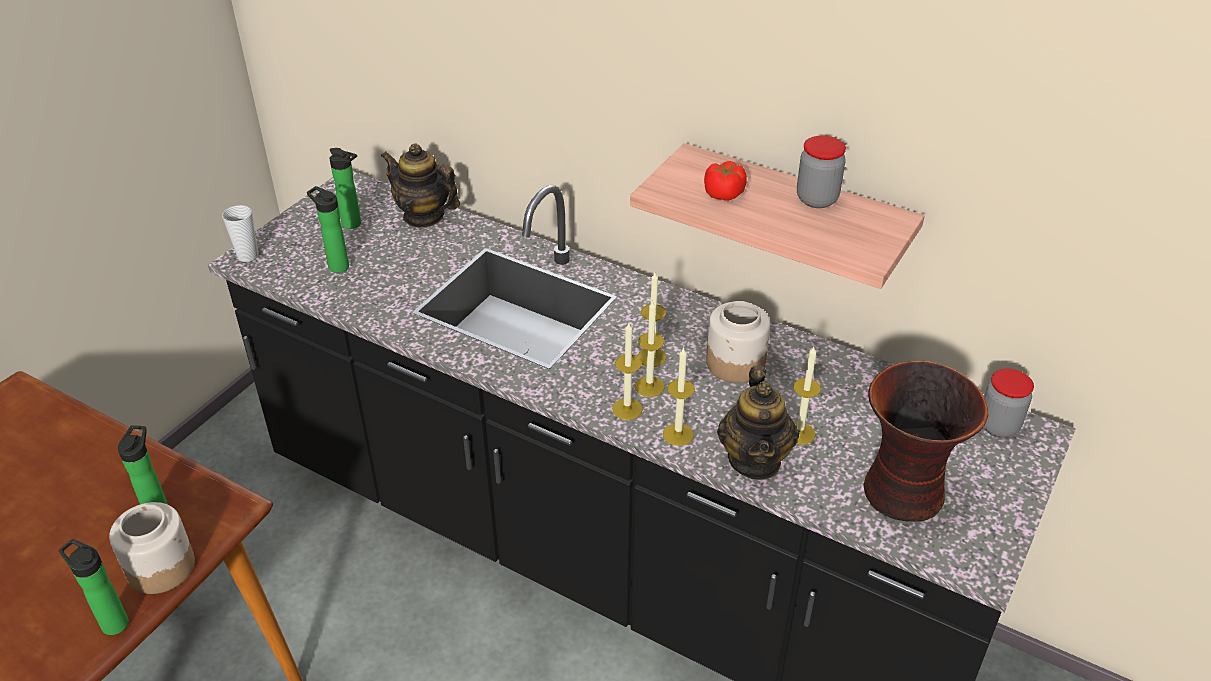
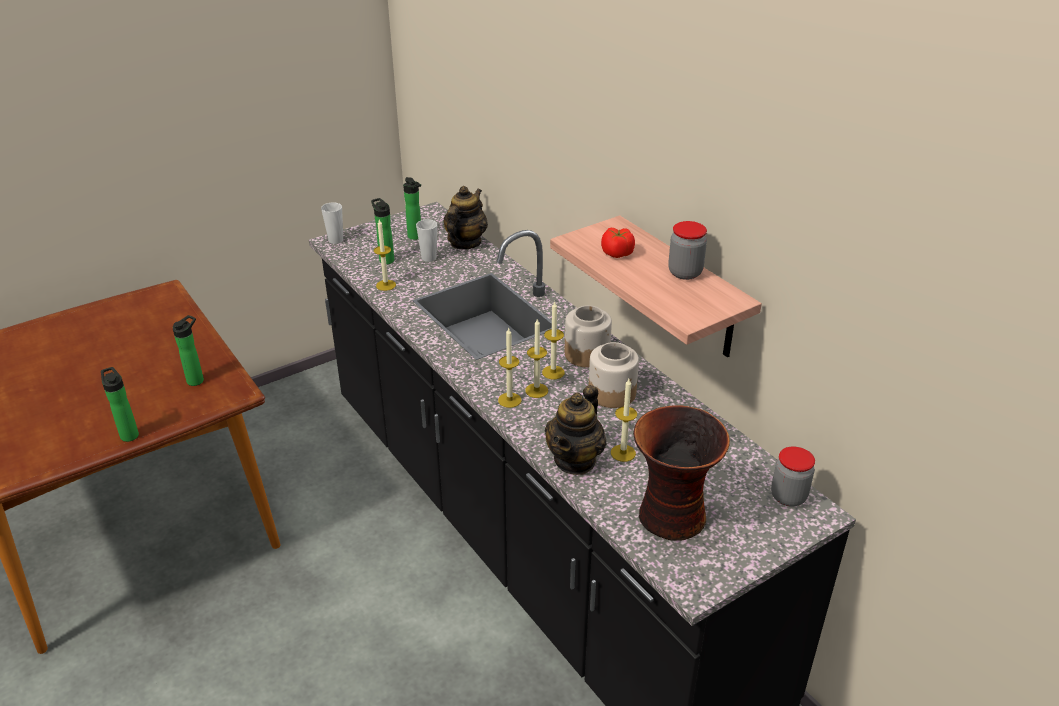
camera: 25 degrees right, 5 degrees down
(161, 567) = (176, 412): jar -> jar (587, 354)
(392, 249) = (429, 258): none -> cup
(424, 216) = (465, 243): teapot -> teapot turned 60 degrees clockwise
(678, 434) = (532, 427): candle -> candle (386, 285)

